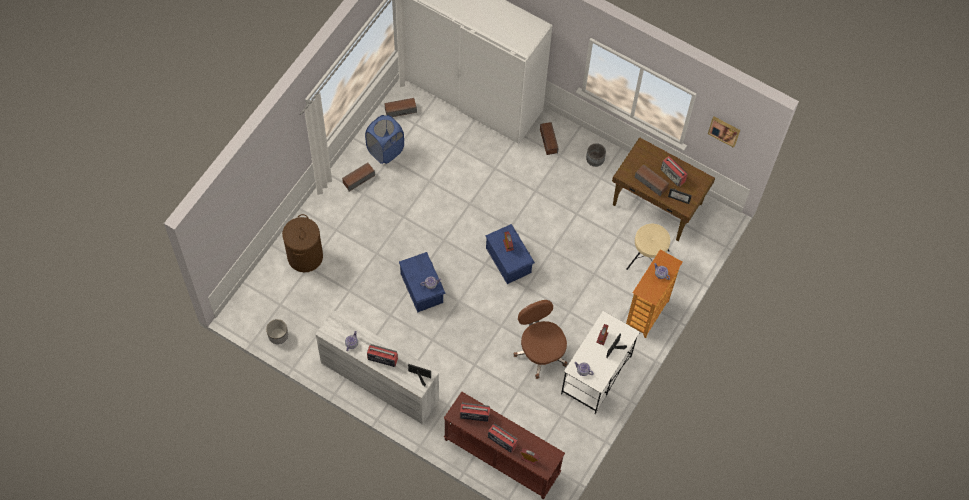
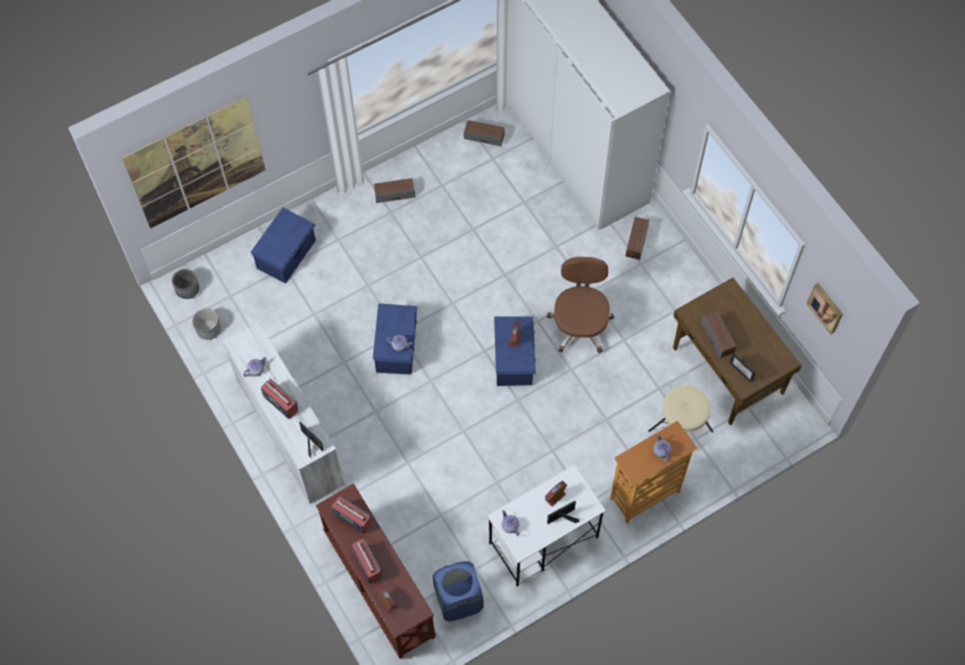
camera: 30 degrees right, 0 degrees up
(238, 214) = (196, 163): none -> picture
(305, 256) = (287, 254): brown laundry basket -> blue storage box
(385, 150) = (442, 174): blue laundry basket -> blue laundry basket (458, 600)
(540, 351) = (493, 482): brown office chair -> brown office chair (580, 324)
(595, 161) = (679, 287): grey planter -> grey planter (188, 291)
(673, 175) = (749, 340): radio -> none

